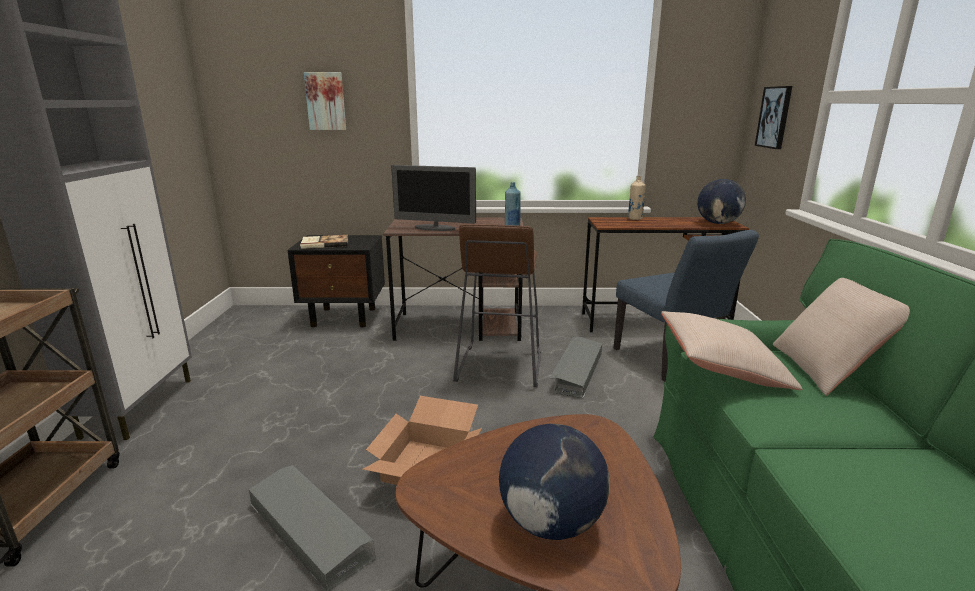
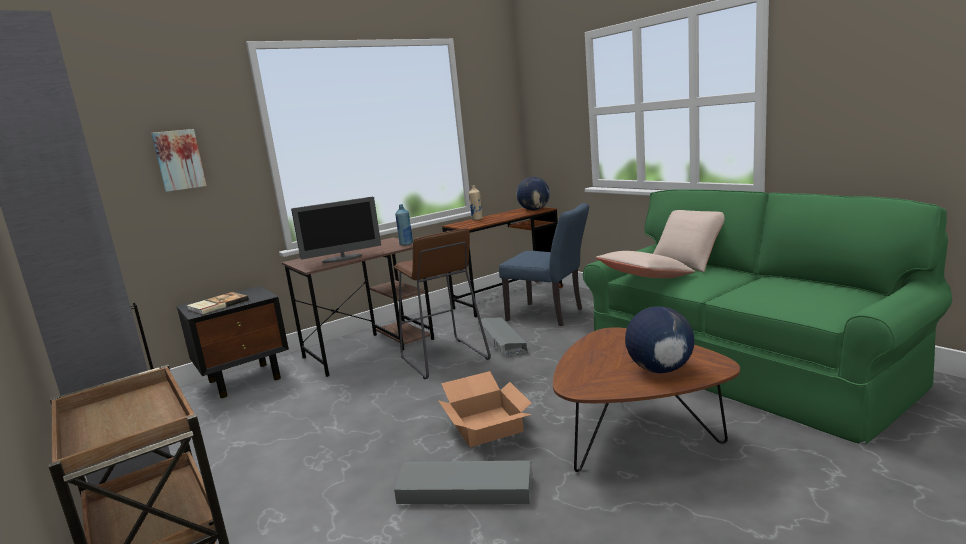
camera: 35 degrees left, 5 degrees down
(774, 117) = (550, 129): picture -> none

